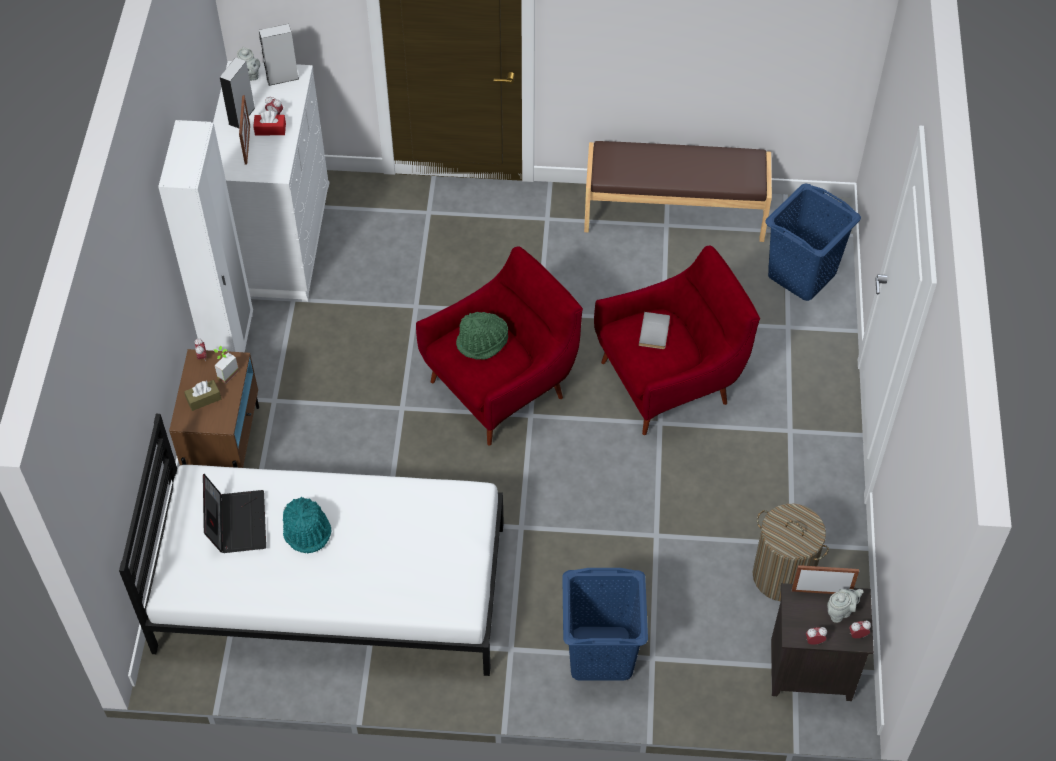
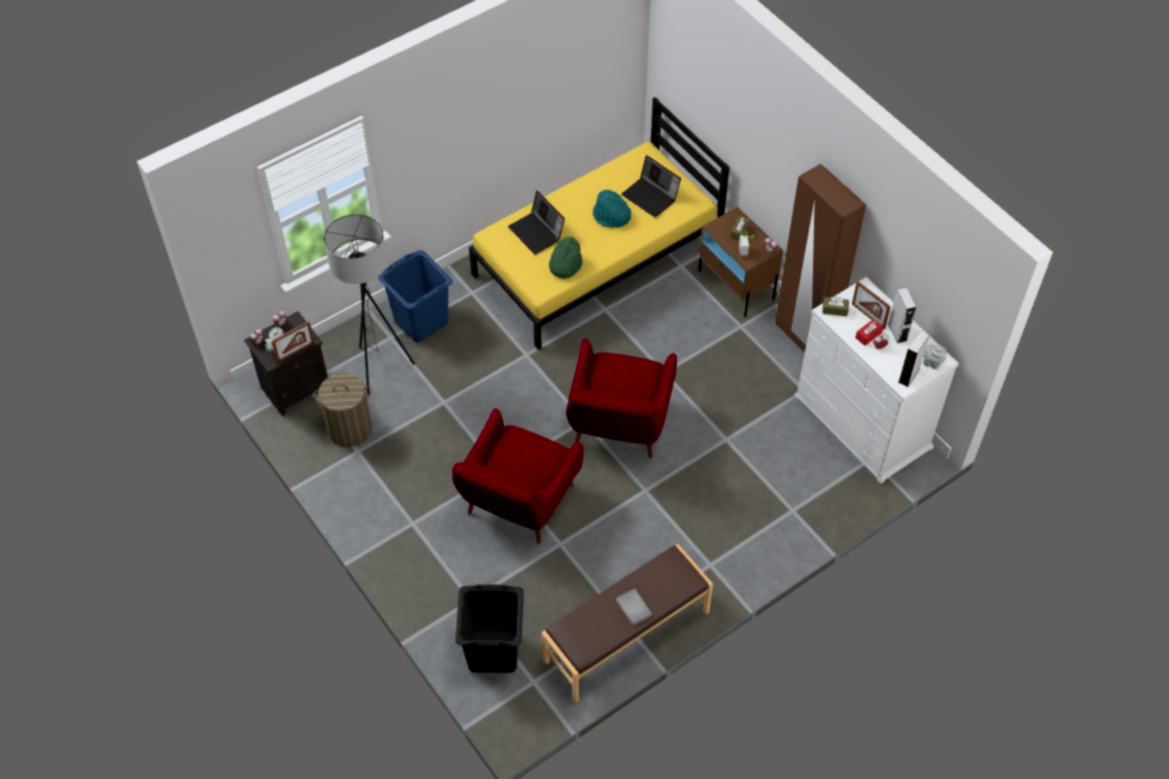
camera: 140 degrees right, 0 degrees up
(231, 345) = (803, 338): white wardrobe -> brown wardrobe
(269, 169) = (834, 310): none -> brown tissue box
(331, 586) = (597, 259): white bed -> yellow bed
(409, 571) = (537, 233): none -> laptop
(482, 342) = (630, 383): green hat -> green hat (565, 264)
(655, 332) = (530, 464): grey book -> grey book (632, 608)
(696, 631) = (377, 366): none -> grey floor lamp
(802, 275) = (493, 651): blue laundry basket -> black laundry basket

